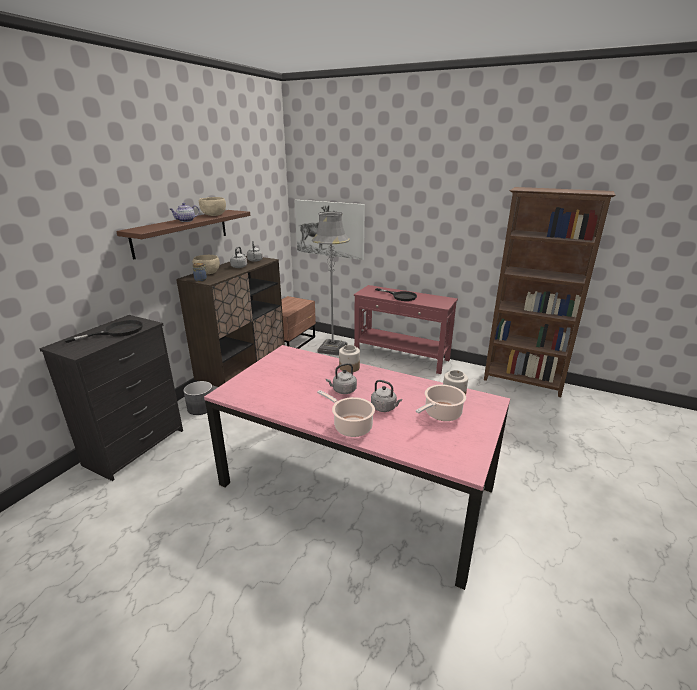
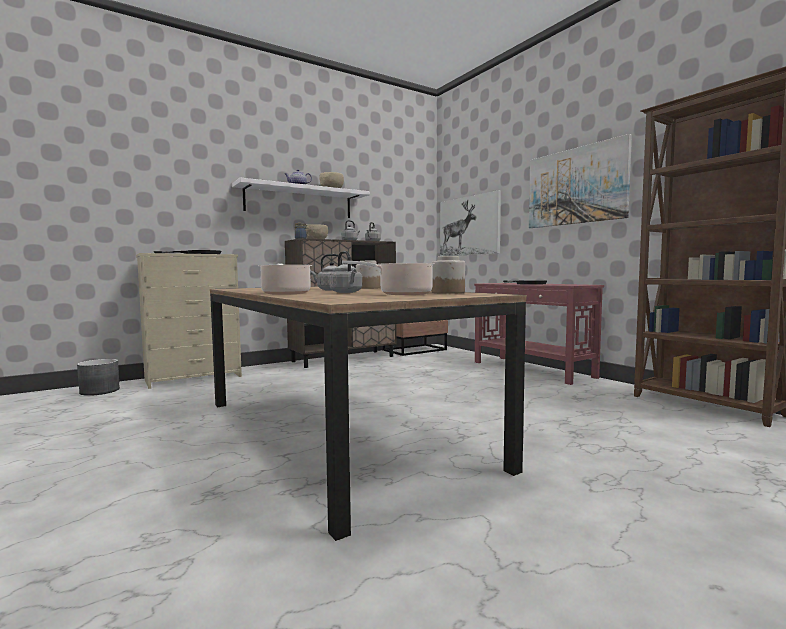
camera: 30 degrees right, 20 degrees down
(136, 447) = (194, 378): black dresser -> beige dresser
(182, 232) = (299, 202): brown shelf -> white shelf
(201, 407) = (276, 369): grey planter -> grey planter (100, 391)
(332, 349) = (455, 357): grey floor lamp -> none
(356, 486) = (338, 432): pink dining table -> brown dining table
(438, 218) = (576, 186): none -> picture

